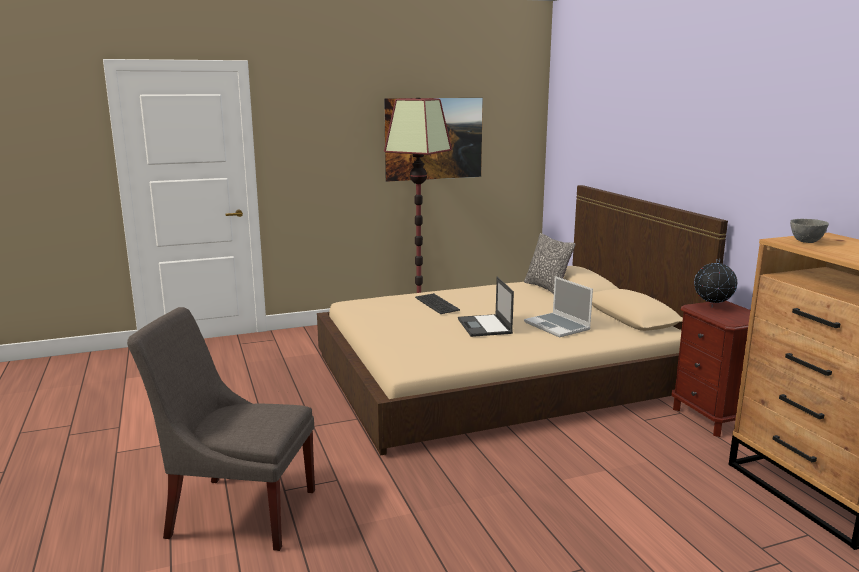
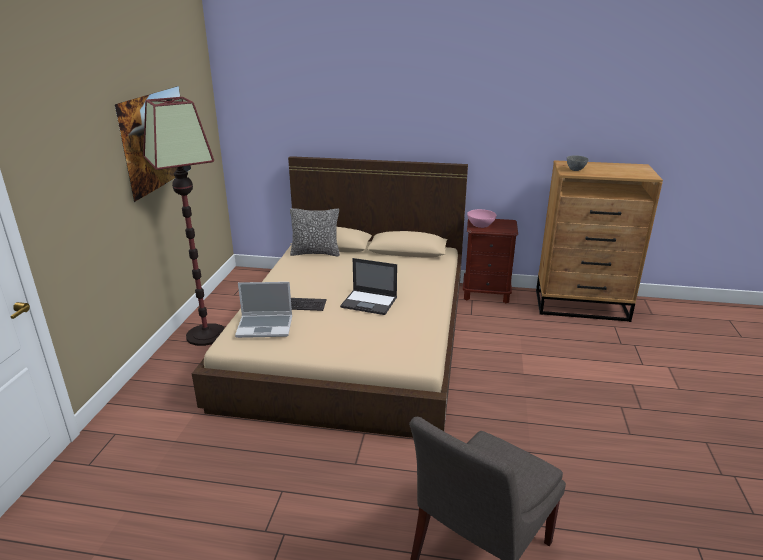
camera: 60 degrees left, 10 degrees up
(558, 326) = (399, 278): laptop -> laptop (265, 326)
(712, 307) = (480, 224): globe -> pink bowl

